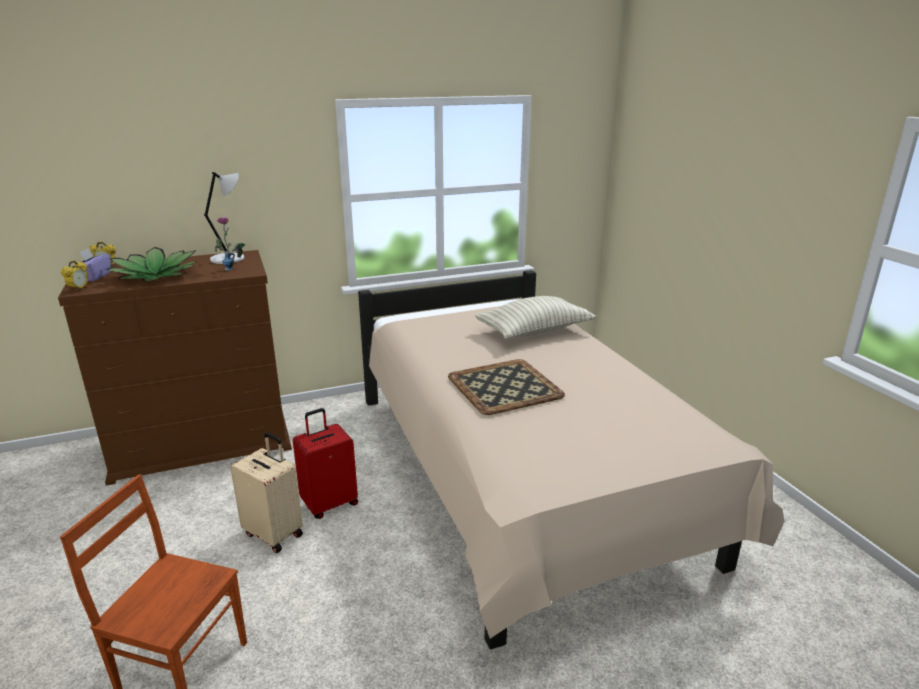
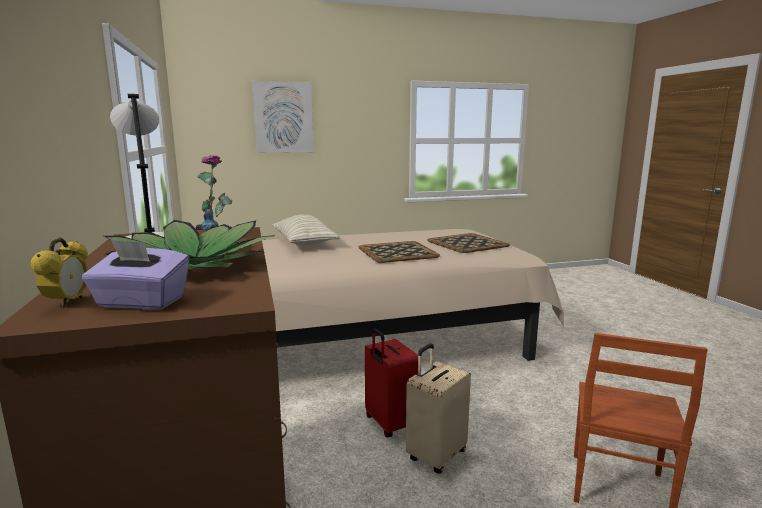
camera: 85 degrees left, 10 degrees down
(79, 289) = (231, 301): alarm clock -> none
(586, 442) = (468, 243): none -> tray
(698, 162) = (283, 117): none -> picture

